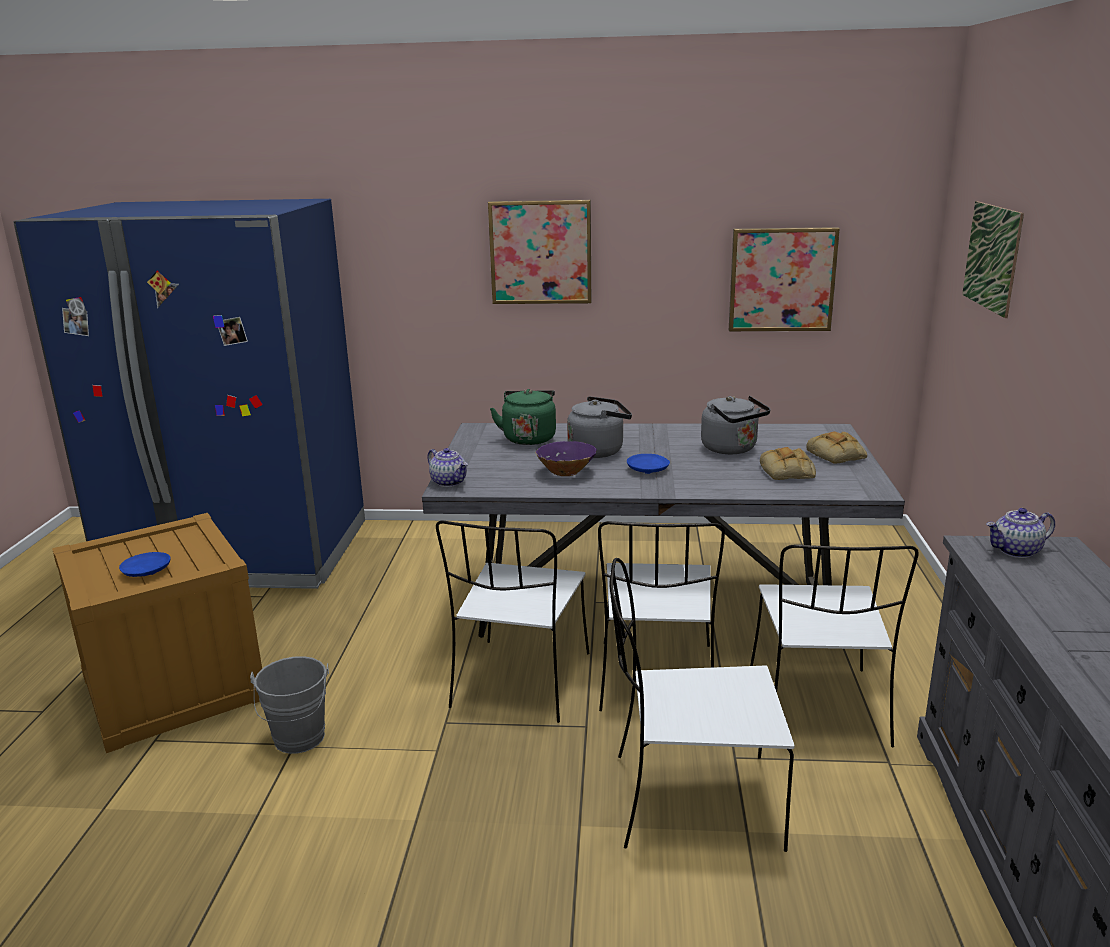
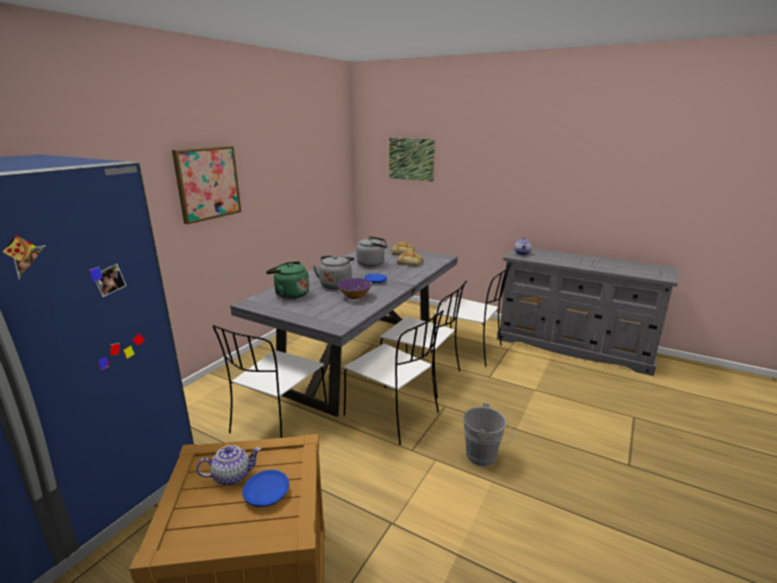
camera: 65 degrees left, 0 degrees up
(299, 741) = (390, 519): grey bucket -> grey bucket (484, 456)
(449, 482) = (329, 325): teapot -> teapot (232, 476)
(691, 801) = (512, 396): white chair -> white chair (278, 424)
(782, 279) = (312, 183): picture -> none

